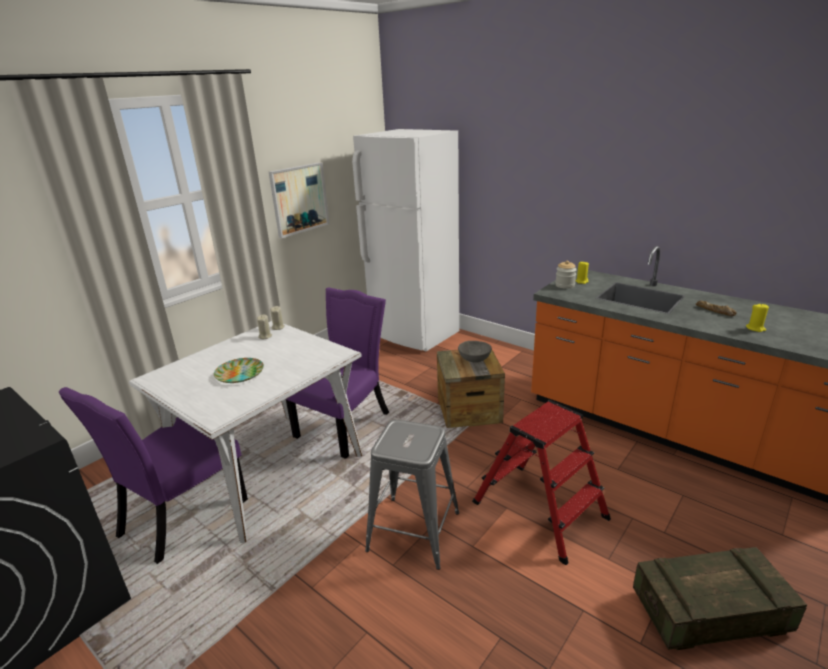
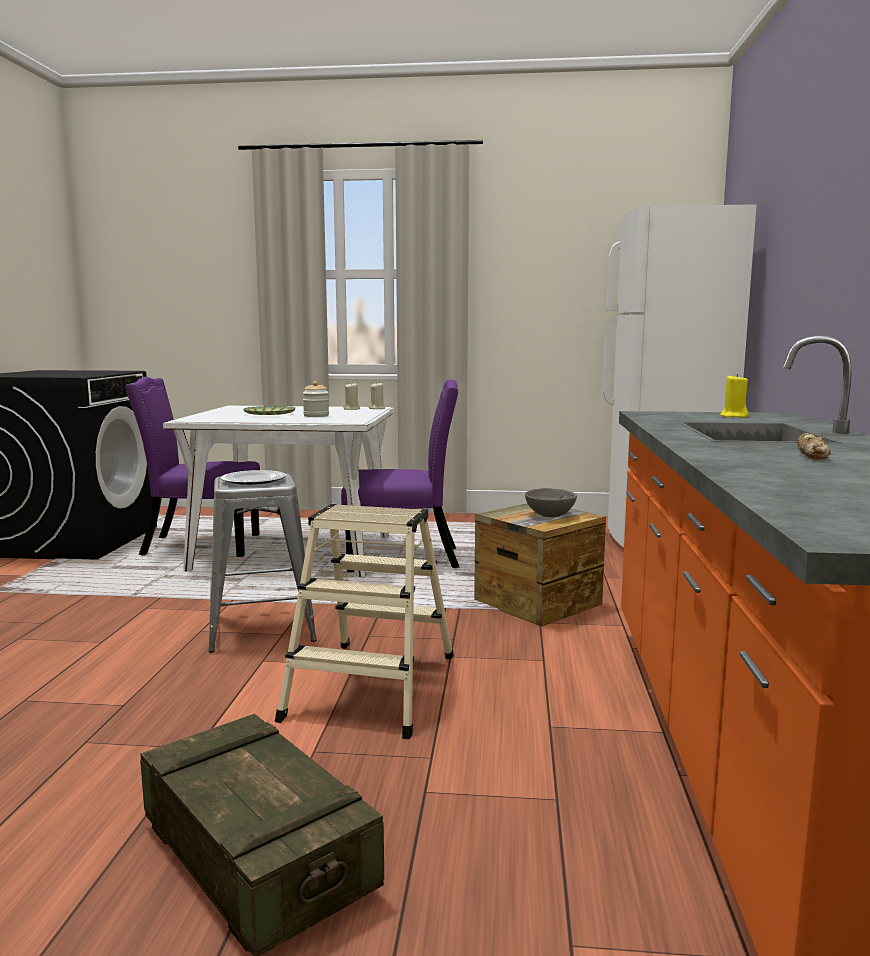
camera: 55 degrees right, 15 degrees down
(299, 199) = (538, 303): picture -> none
(408, 439) = (254, 480): none -> plate
(539, 510) = (372, 685): red step ladder -> beige step ladder
(565, 285) = (692, 414): jar -> jar (316, 416)
(755, 328) = (786, 469): yellow candle -> none

